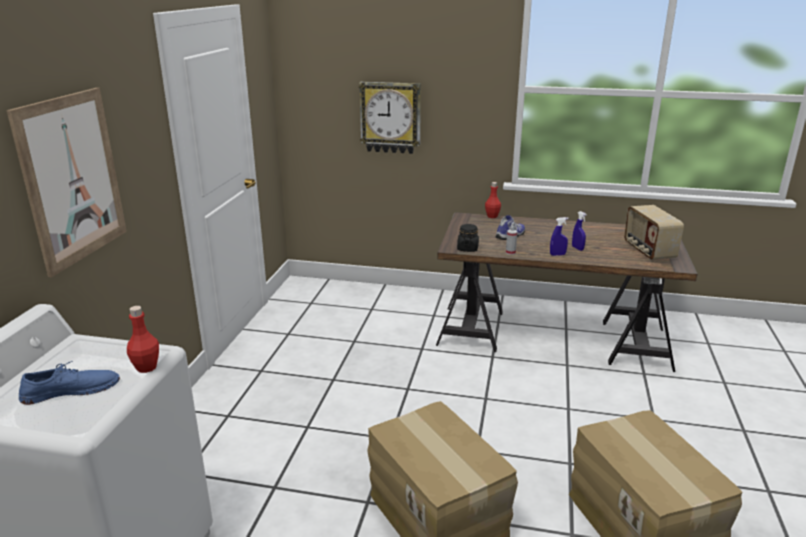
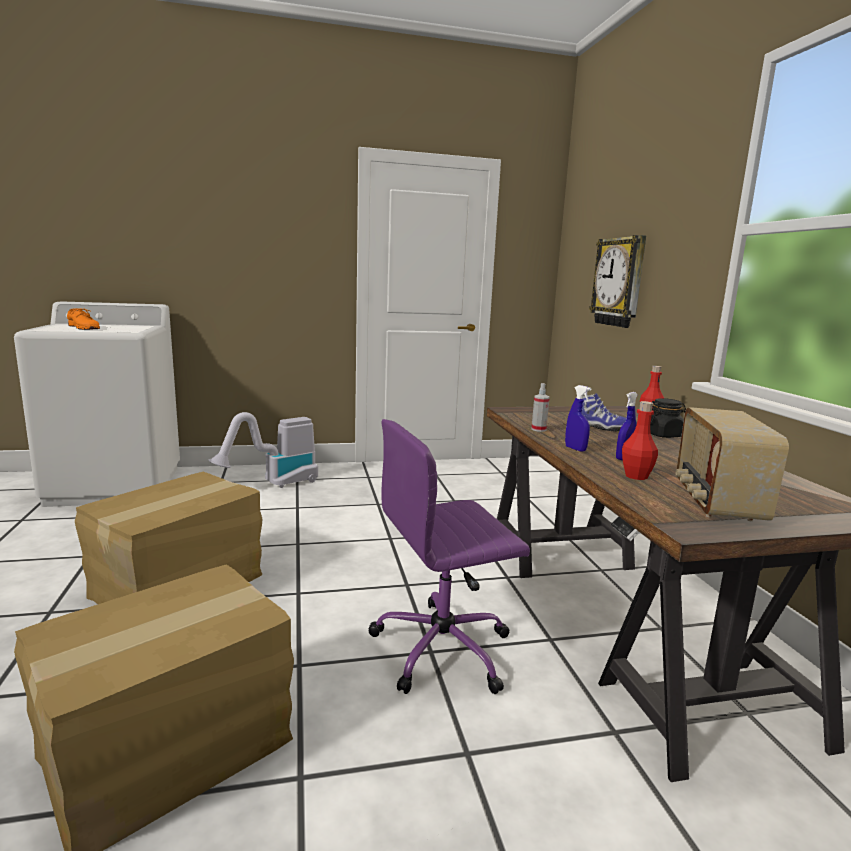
camera: 65 degrees right, 10 degrees down
(71, 390) = (84, 327): blue shoe -> orange shoe
(72, 179) = (226, 241): picture -> none
(146, 367) = (111, 331): red bottle -> red bottle (636, 476)
(229, 433) = (274, 484): none -> vacuum cleaner
(467, 248) = (517, 414): black jar -> black jar (663, 435)
(566, 403) = (444, 648): none -> purple office chair
(648, 251) = (715, 502): radio -> radio turned 45 degrees counterclockwise

